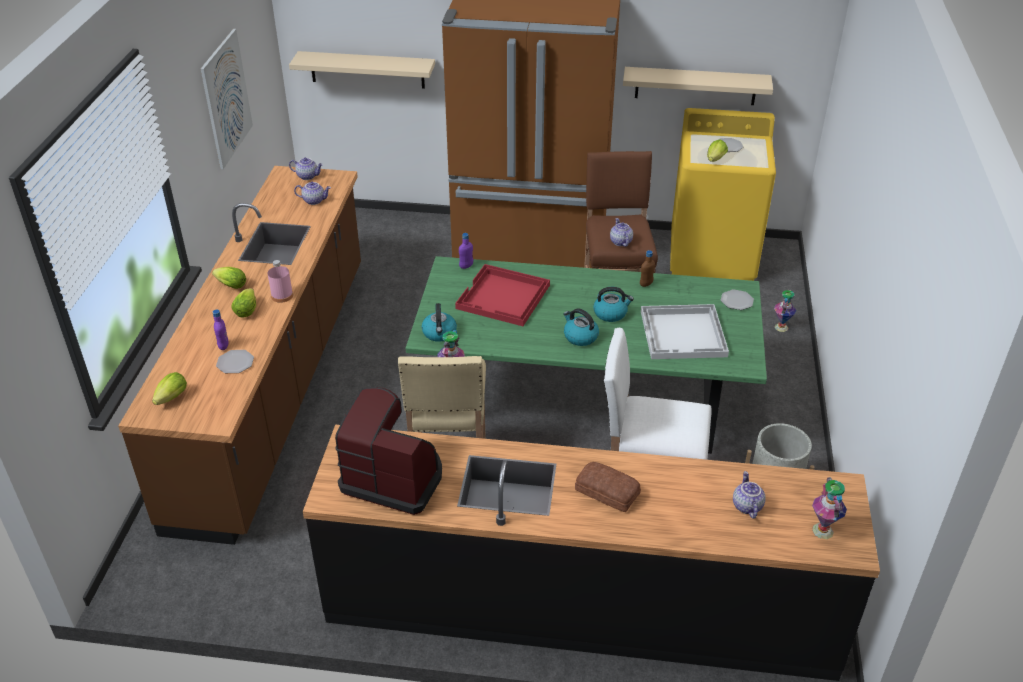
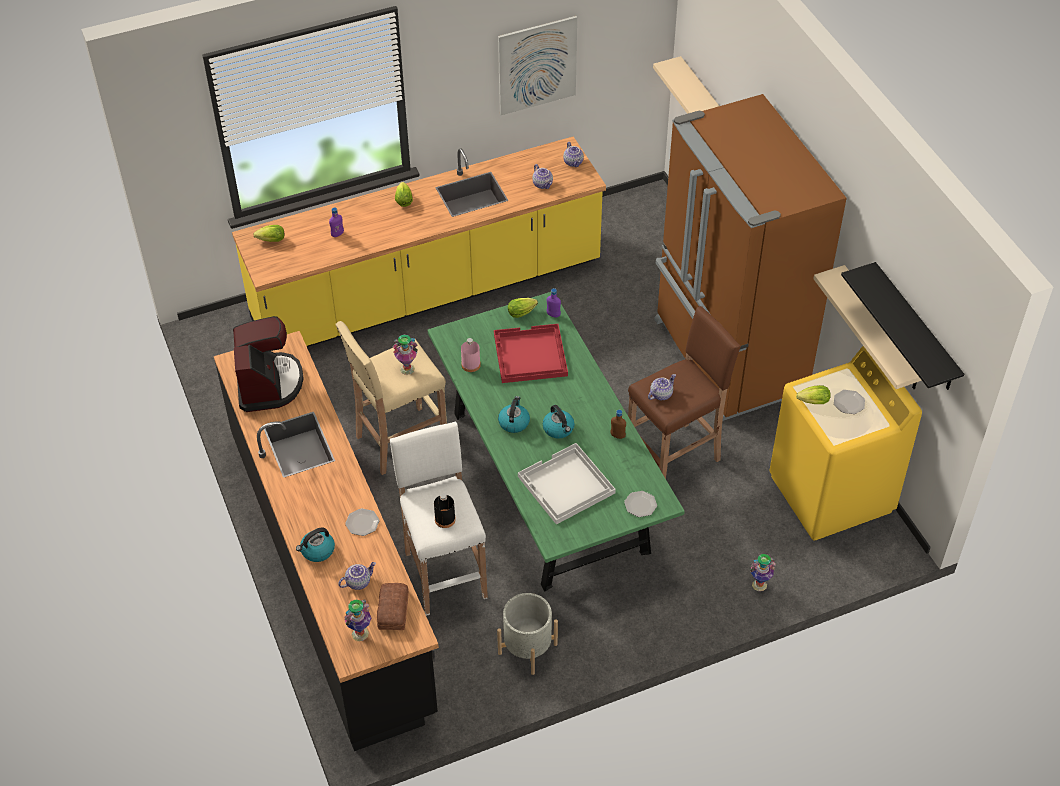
camera: 60 degrees right, 10 degrees up
(235, 363) = (324, 250): plate -> plate (362, 523)
(247, 310) = (383, 224): lettuce -> lettuce (523, 312)
(276, 386) = (427, 293): brown counter -> yellow counter
(282, 296) = (412, 232): pink bottle -> pink bottle (471, 365)
(439, 333) = (457, 339): kettle -> kettle (317, 551)
(607, 492) = (323, 499): bread -> bread (392, 610)
(678, 423) = (445, 519): none -> black bottle
(742, 48) = (915, 329): none -> black shelf

